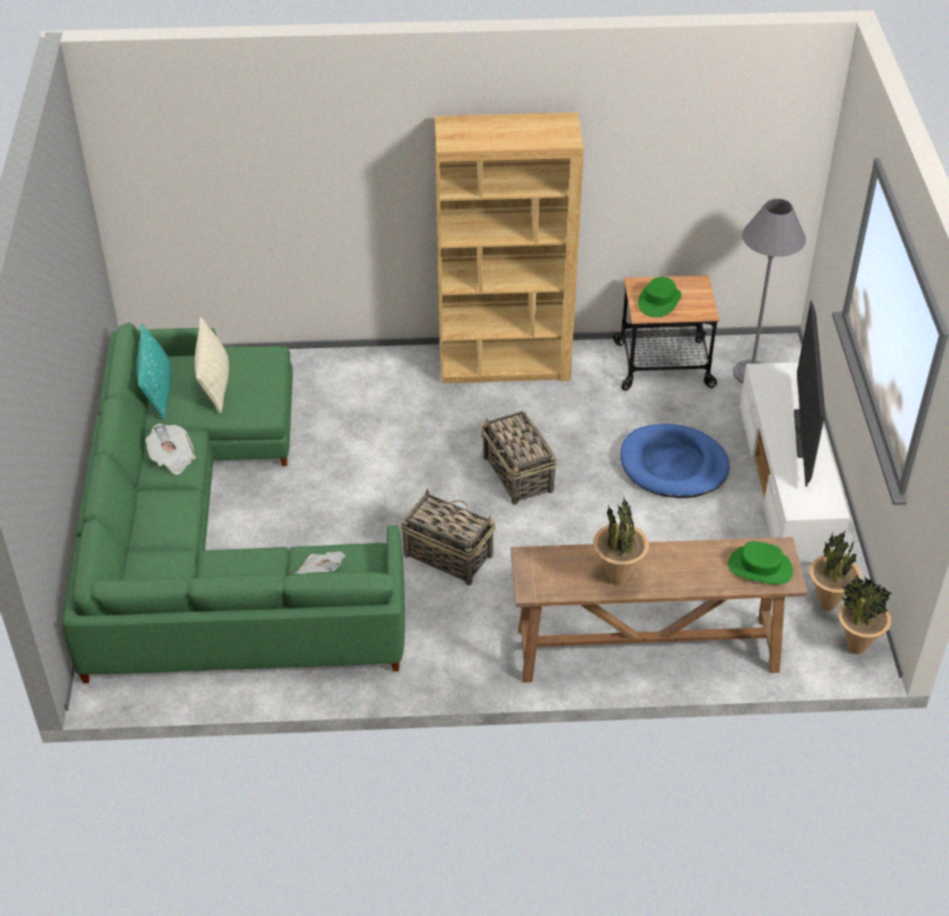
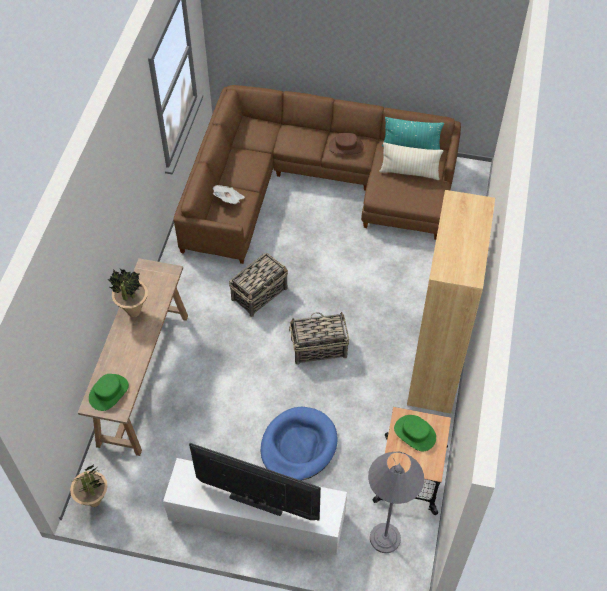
camera: 105 degrees right, 10 degrees up
(172, 458) = (346, 146): newspaper -> brown hat
(210, 538) = (313, 184): green sofa -> brown sofa
(827, 604) = (137, 498): potted plant -> none

